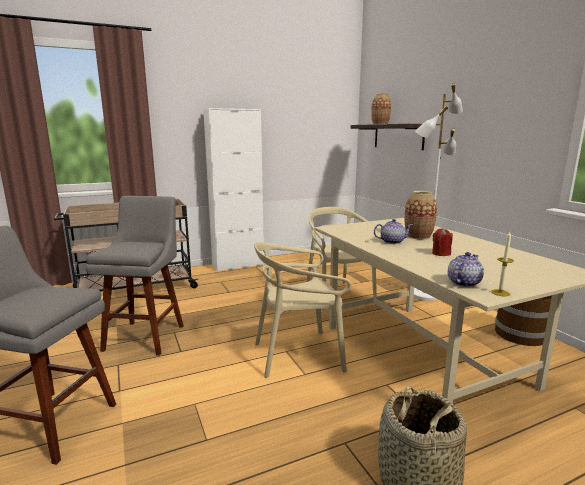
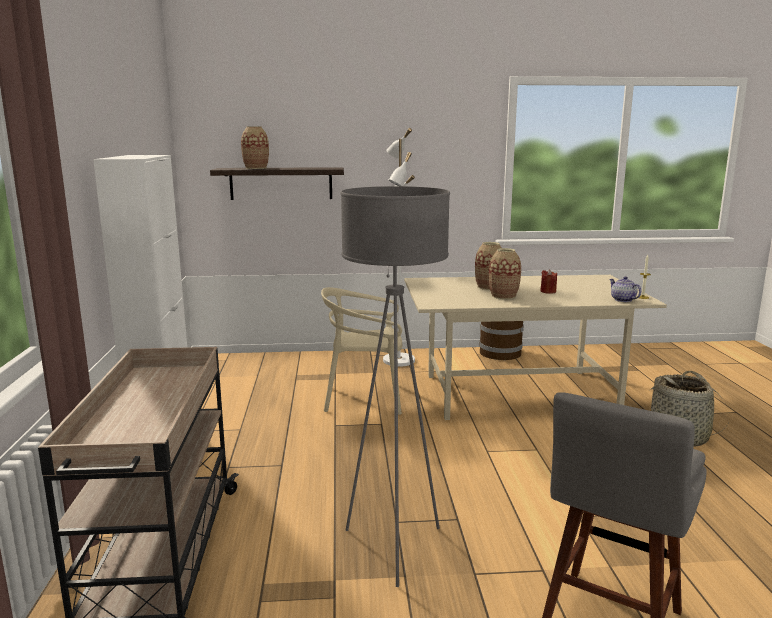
camera: 70 degrees left, 0 degrees up
(146, 335) = (393, 547): grey stool -> grey floor lamp
(298, 355) = (498, 446): beige chair -> none
(392, 241) = (503, 296): teapot -> vase

